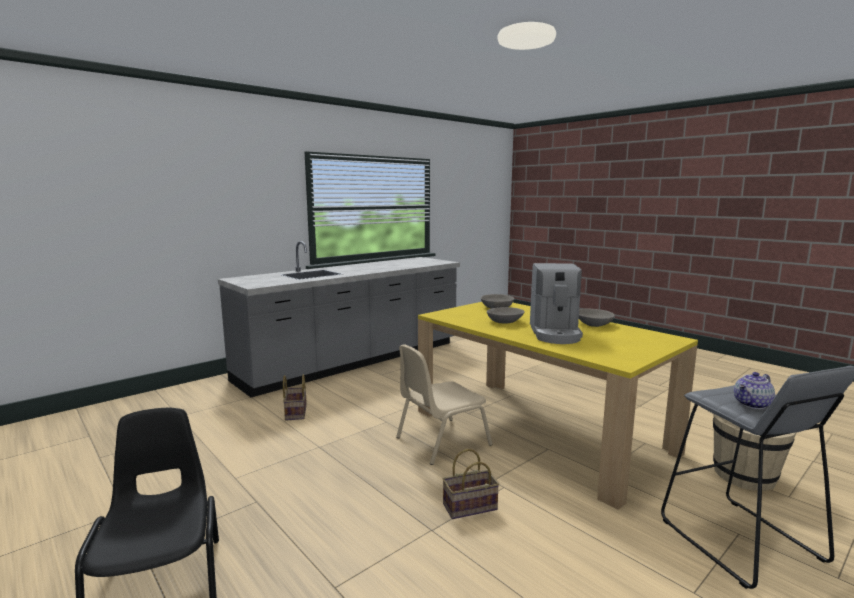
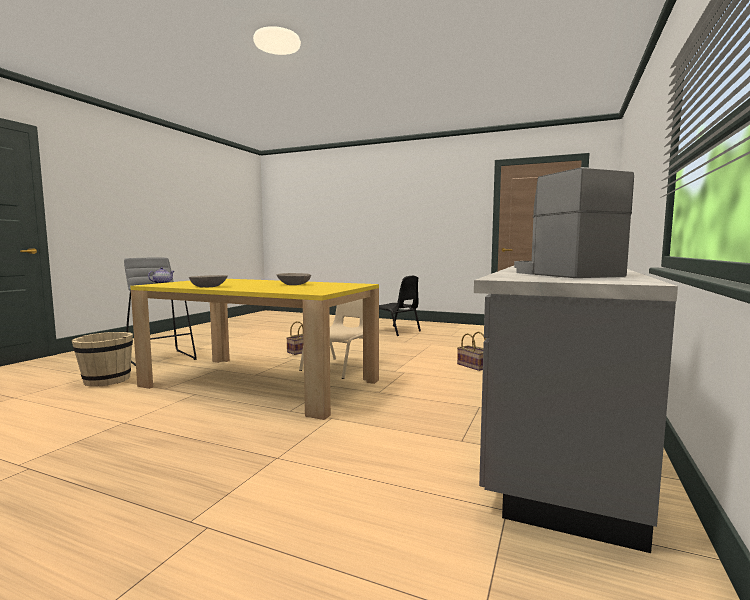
camera: 155 degrees right, 5 degrees down
(497, 307) = (310, 289): grey bowl -> none
(555, 333) = (250, 283): coffee machine -> coffee machine (562, 274)

